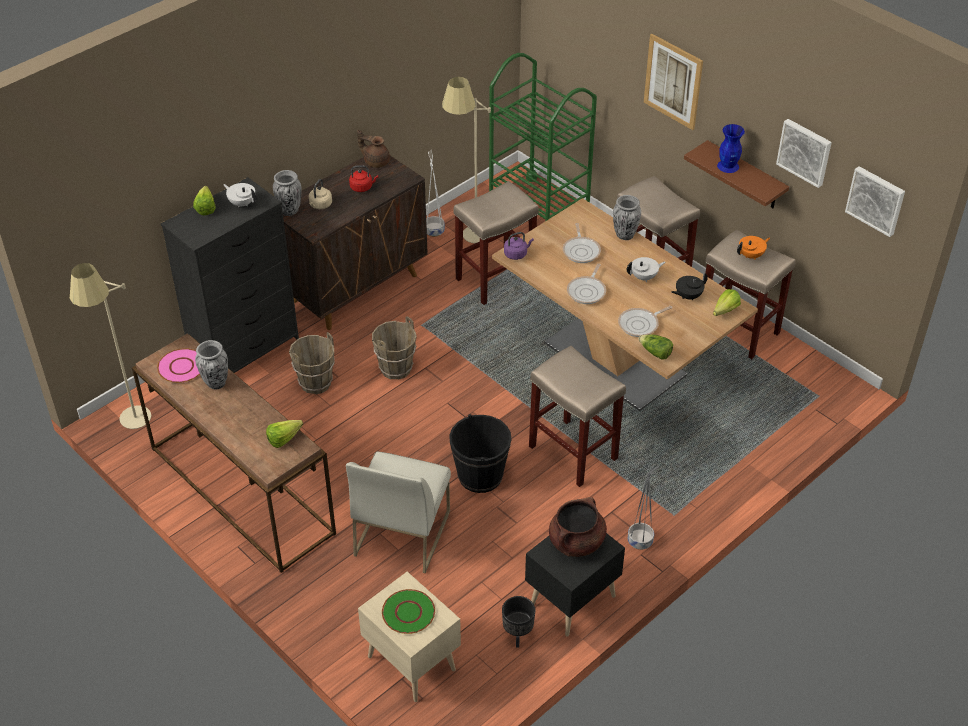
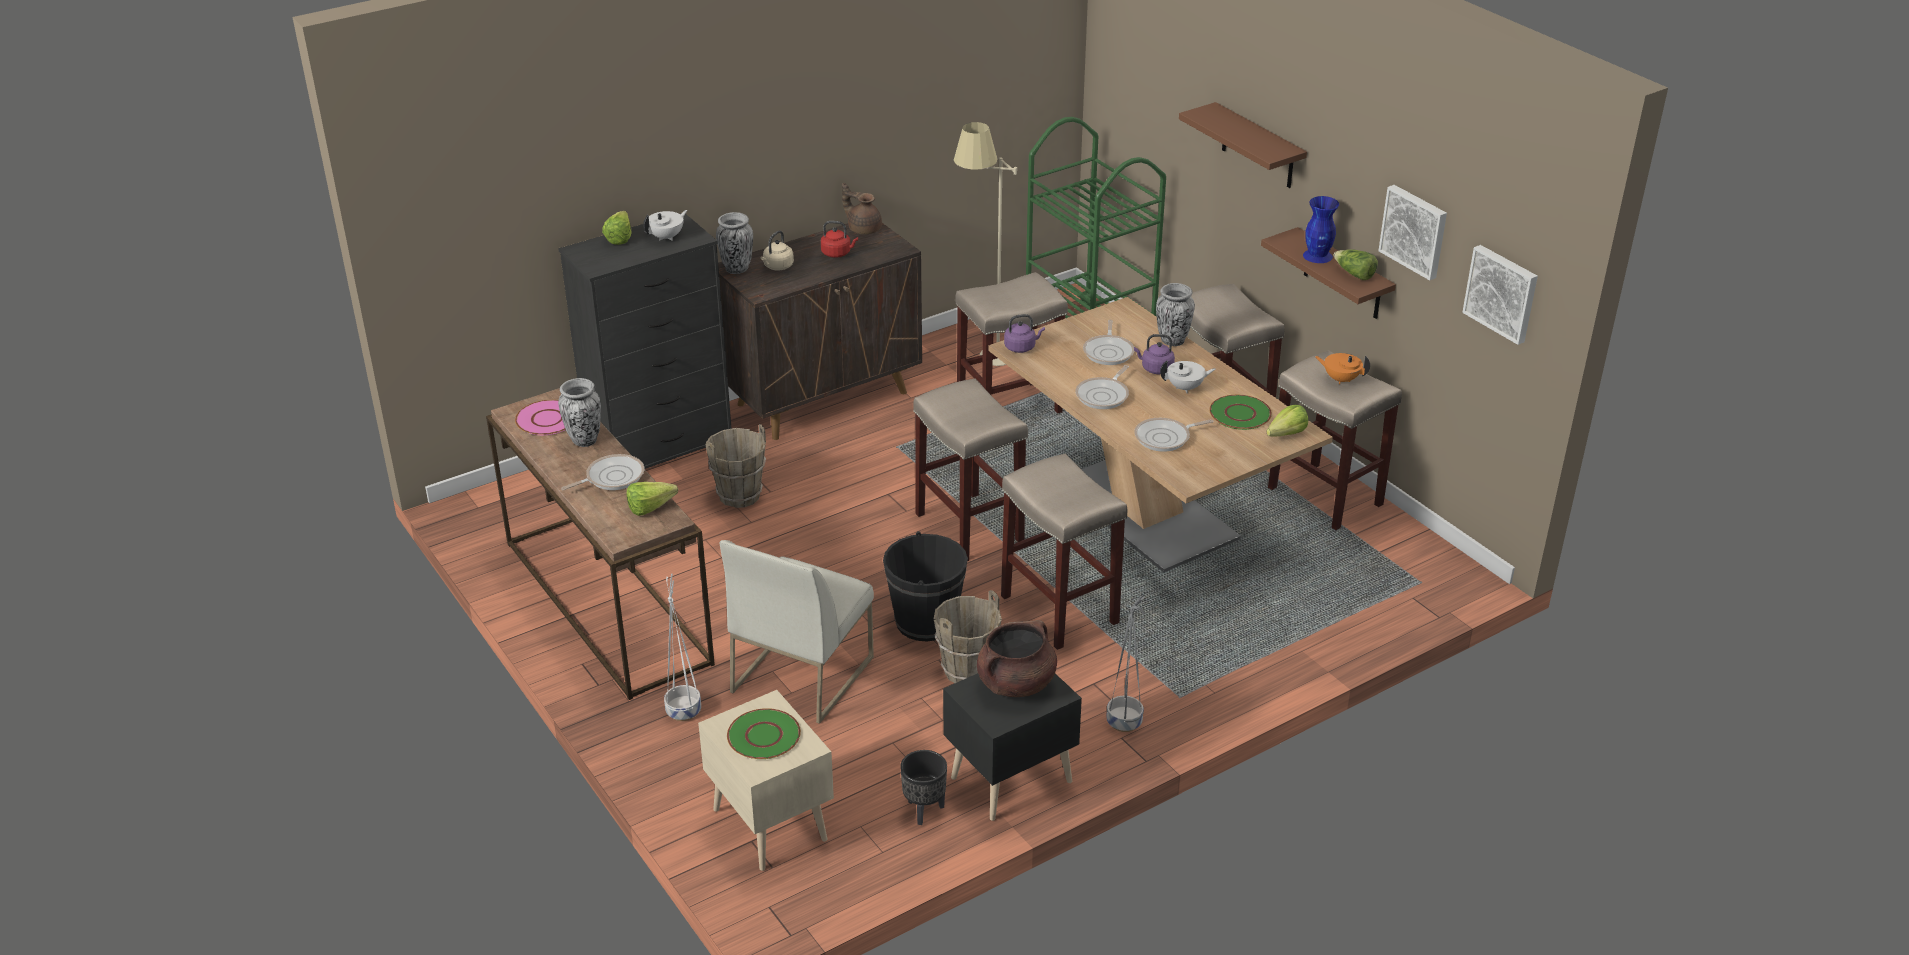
camera: 10 degrees right, 10 degrees down
(132, 428) = (490, 519): beige floor lamp -> none
(242, 203) = (667, 237): white teapot -> white teapot turned 90 degrees clockwise
(246, 415) = (611, 477): none -> frying pan
(395, 369) = (848, 491): brown bucket -> brown bucket (966, 670)
(434, 231) = (943, 347): white planter -> white planter (683, 710)
(490, 389) = (968, 527): none -> beige stool
(618, 262) = (1155, 369): none -> purple kettle
(655, 352) = (1176, 470): lettuce -> lettuce (1354, 274)
(673, 81) = (1258, 147): picture -> brown shelf
(688, 296) = (1239, 413): black teapot -> green plate
(751, 255) = (1340, 379): orange teapot -> orange teapot turned 135 degrees counterclockwise

